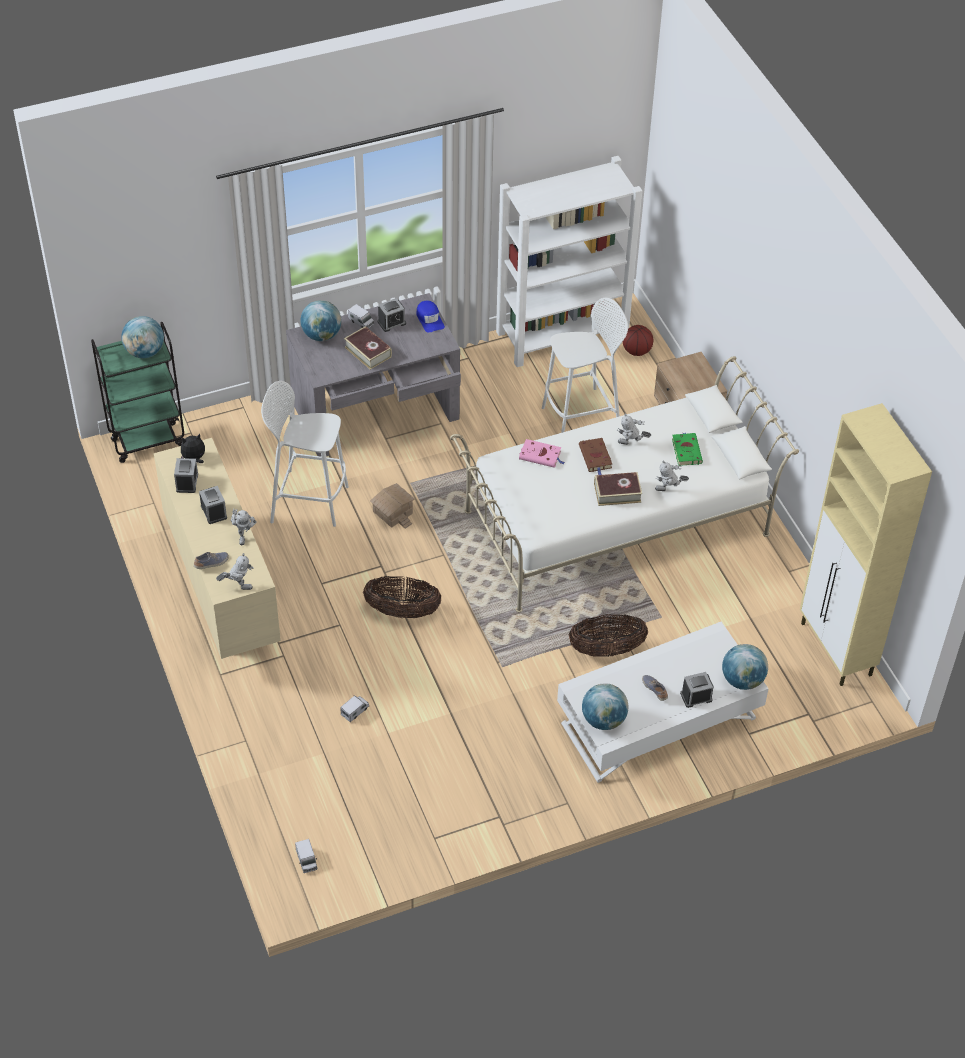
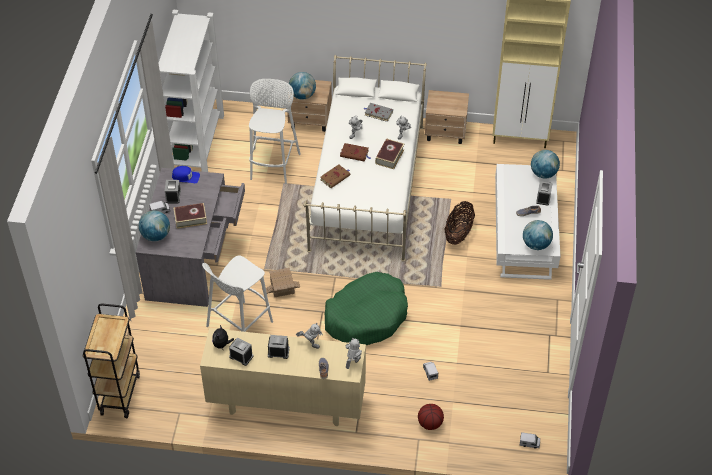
camera: 60 degrees left, 0 degrees up
(144, 352) = (110, 330): globe -> globe (302, 95)
(148, 441) = (119, 394): green cart -> brown cart
(402, 611) = (366, 316): basket -> green dog bed
(541, 456) = (335, 177): pink book -> brown book
(636, 351) = (238, 117): basketball -> basketball (430, 424)
(686, 450) = (378, 113): green book -> grey book
(778, 564) = (446, 133): none -> beige nightstand

